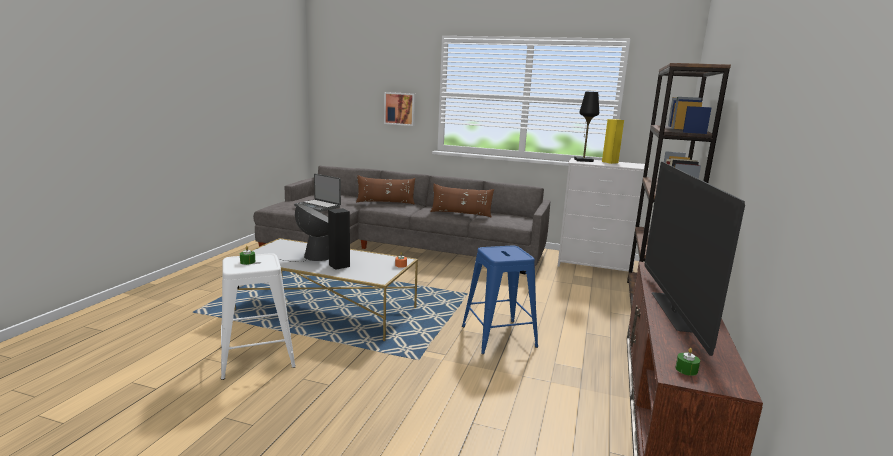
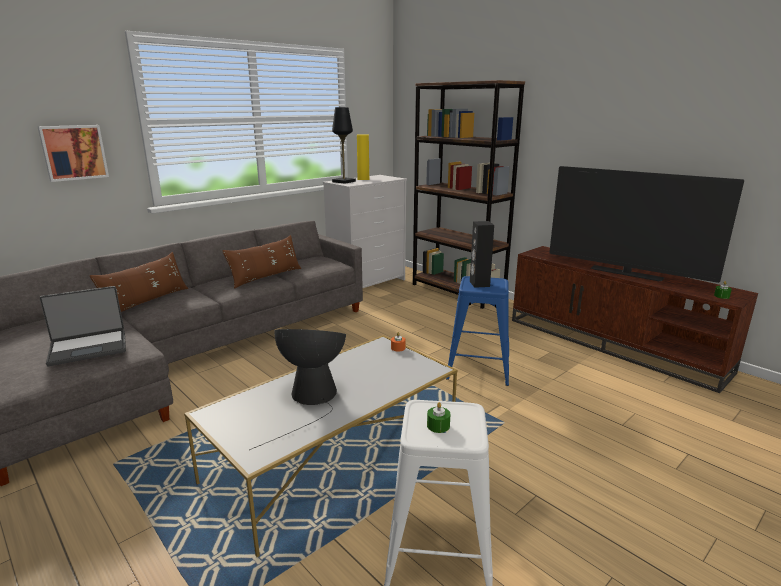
camera: 60 degrees left, 5 degrees up
(339, 266) = (367, 385): black speaker -> black speaker (479, 284)

